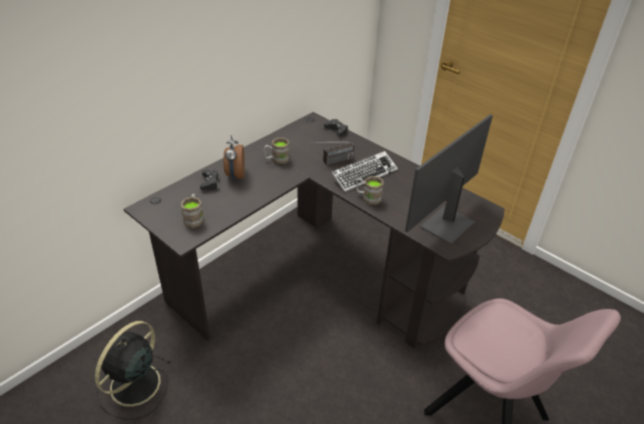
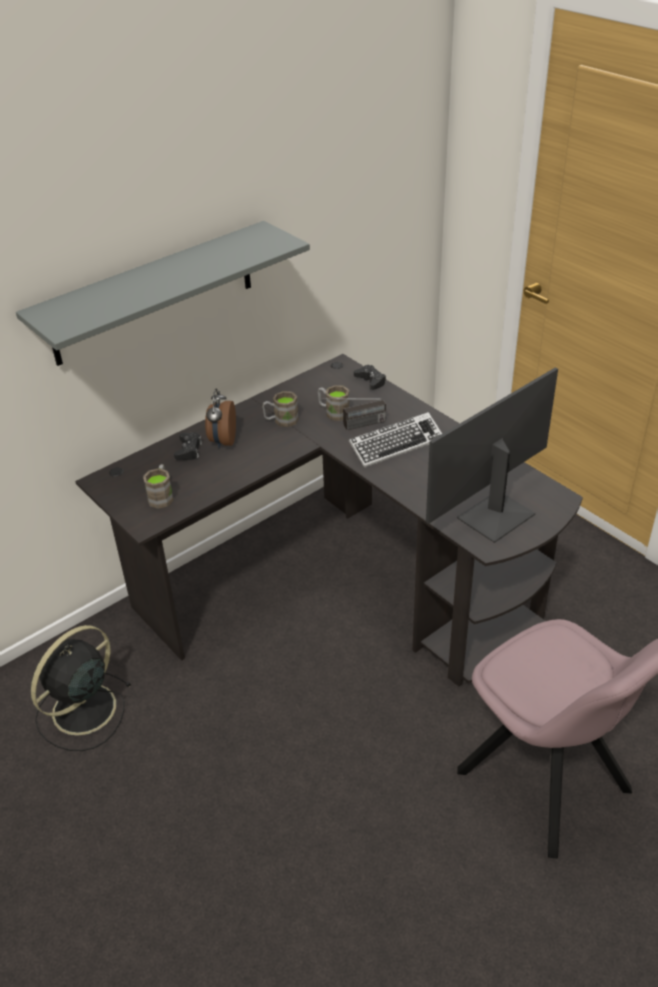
camera: 10 degrees right, 0 degrees up
(183, 61) = (153, 293): none -> grey shelf
(368, 197) = (395, 476): brown mug -> brown mug (333, 412)

